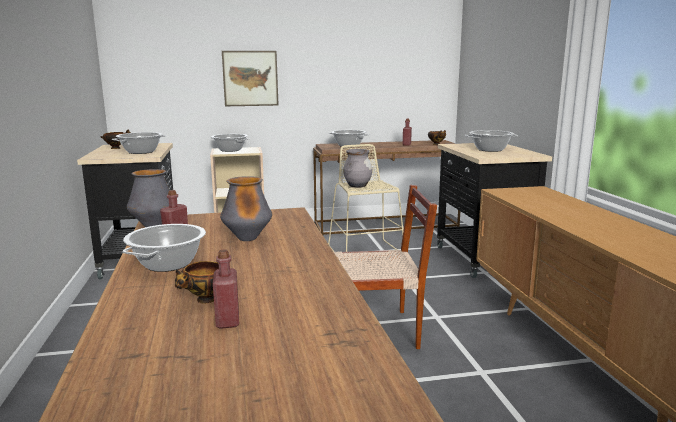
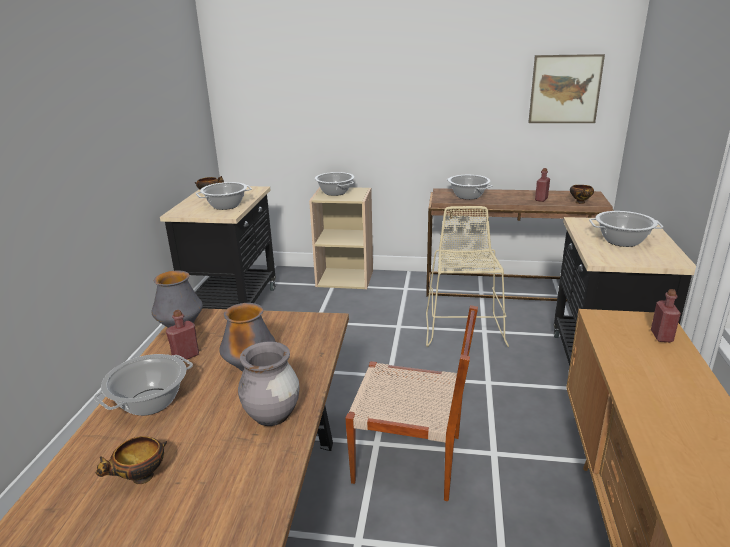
camera: 20 degrees right, 10 degrees up
(227, 321) = (136, 522): red bottle -> red bottle (661, 336)
(250, 78) = (362, 111): picture -> picture (565, 89)
(357, 186) = (456, 259): grey vase -> grey vase (272, 416)

